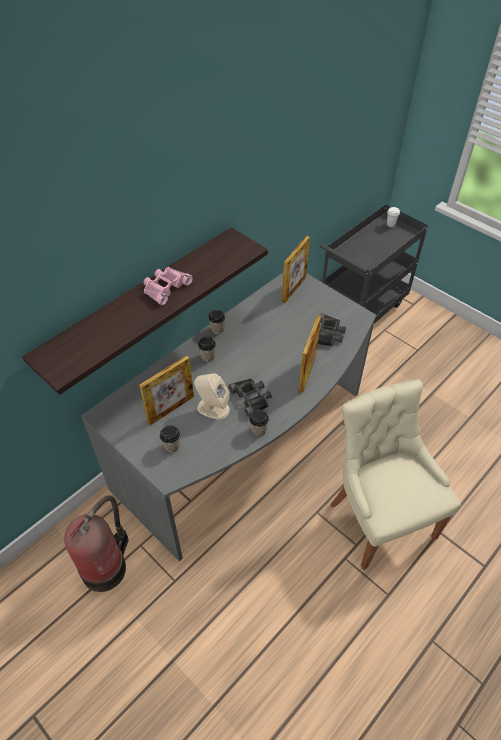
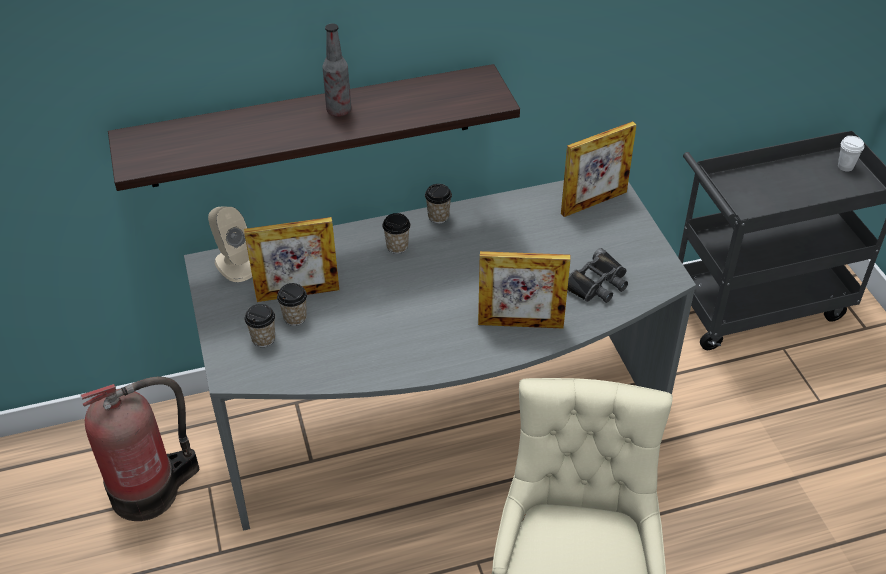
camera: 30 degrees right, 5 degrees down
(165, 287) = (339, 111): pink binoculars -> bottle
(213, 408) = (352, 314): beige speaker -> beige speaker (235, 265)
(251, 398) = (415, 323): black binoculars -> none
(258, 430) = (391, 368): cup -> cup (295, 318)
(307, 373) = (520, 324): picture frame -> picture frame turned 135 degrees counterclockwise

